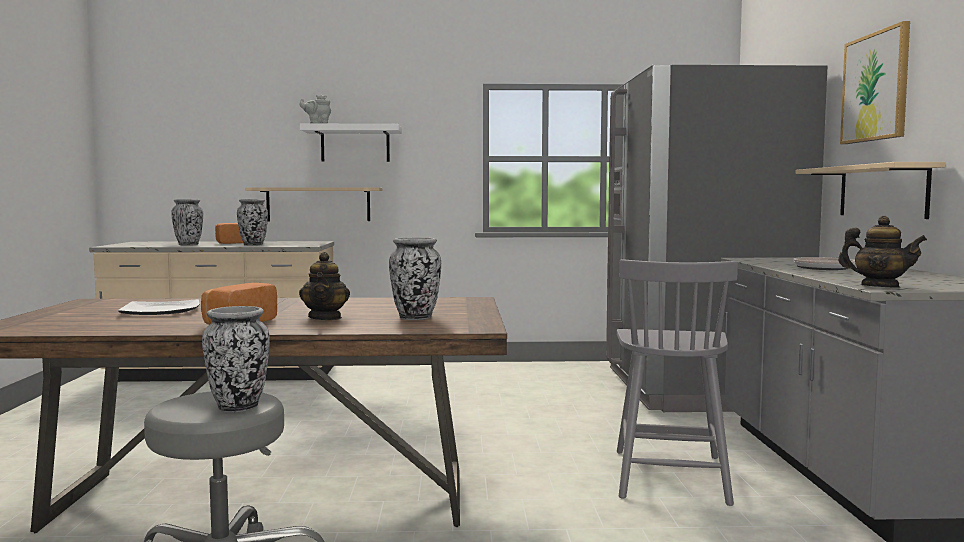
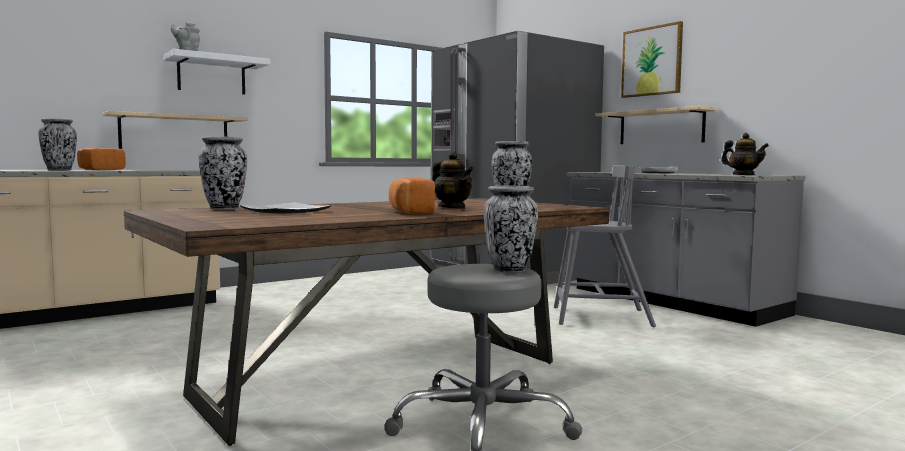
camera: 35 degrees left, 0 degrees up
(253, 245) = (140, 170): vase -> vase (224, 208)
(670, 475) = (599, 317): grey chair -> grey chair turned 60 degrees counterclockwise
(879, 287) = (743, 175): teapot -> teapot turned 45 degrees clockwise

